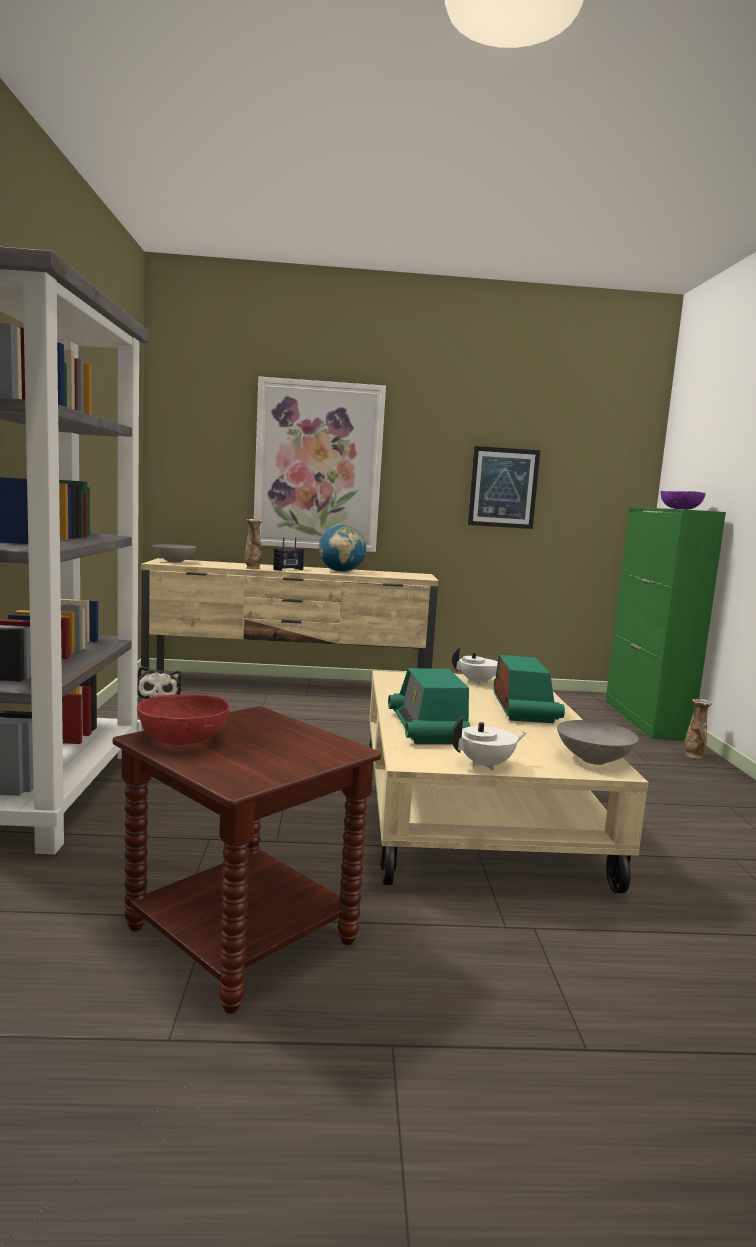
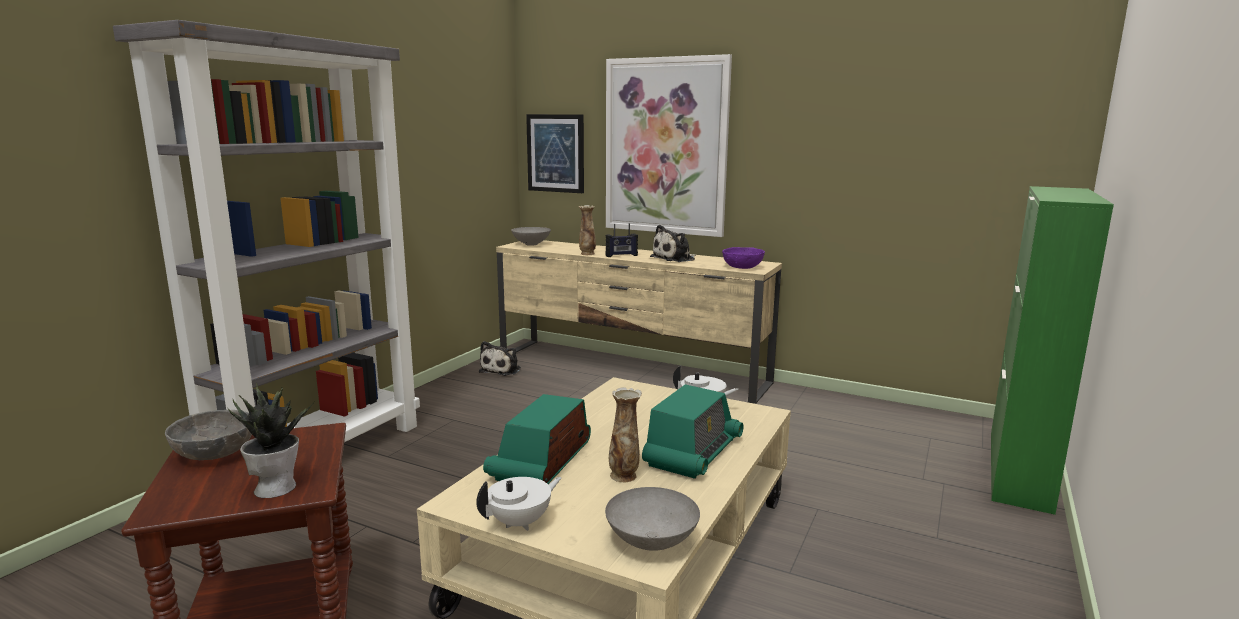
camera: 30 degrees right, 5 degrees up
(183, 740) = (215, 453): red bowl -> grey bowl
(310, 752) = (276, 487): none -> potted plant
(341, 571) = (675, 258): globe -> plush toy
(486, 765) = (521, 522): white teapot -> white teapot turned 45 degrees counterclockwise
(503, 487) = (870, 163): picture -> picture (556, 153)
(680, 509) = (1065, 195): purple bowl -> purple bowl (742, 267)
(693, 755) = (1025, 537): vase -> vase (624, 476)

